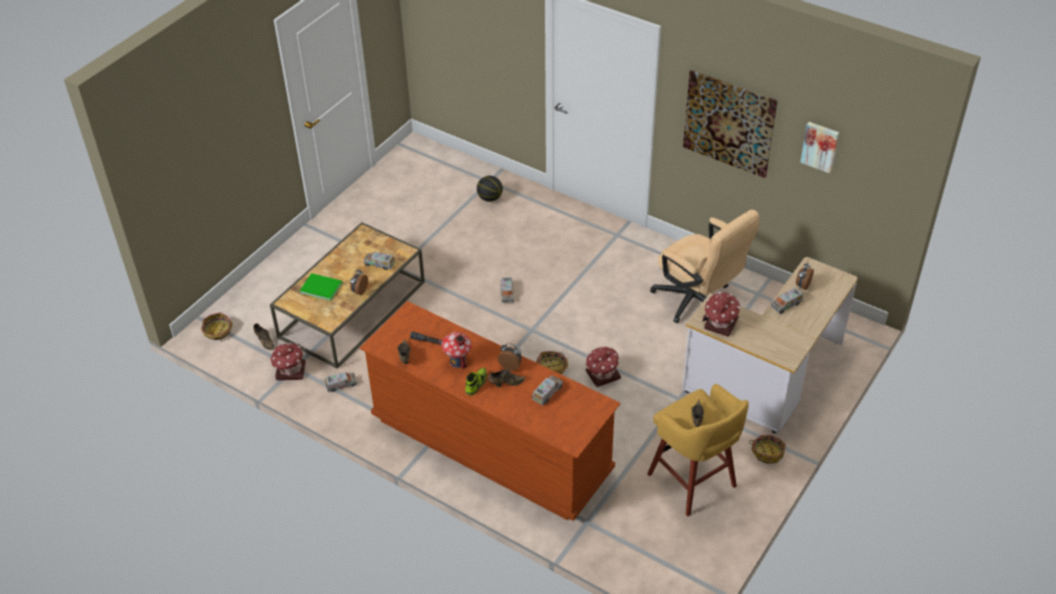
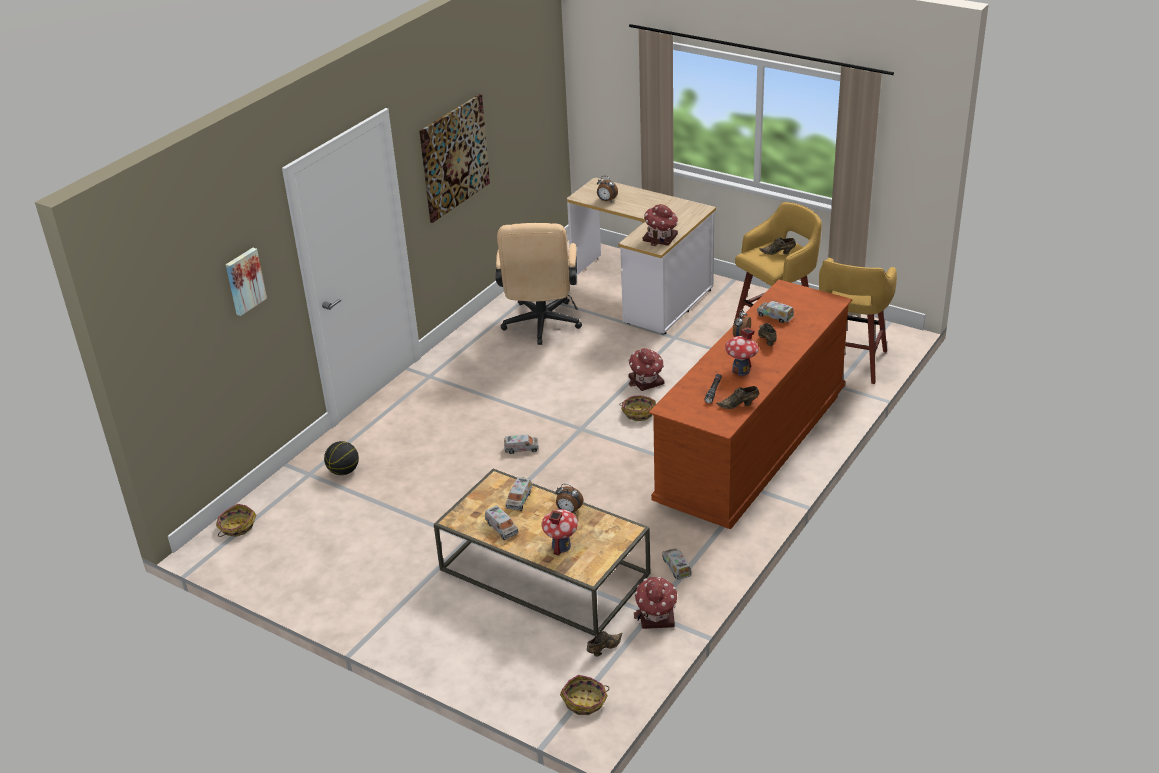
camera: 90 degrees left, 10 degrees down
(320, 287) = (561, 546): green book -> toy house
(476, 384) = (771, 357): shoe -> none
(628, 538) = (849, 363): none -> yellow stool
(698, 302) = (541, 326): beige office chair -> beige office chair turned 135 degrees clockwise
(767, 453) = (734, 294): basket -> basket (236, 527)
(786, 305) = (632, 208): toy truck -> toy truck (501, 528)
(820, 146) = (511, 109): picture -> picture (244, 281)

